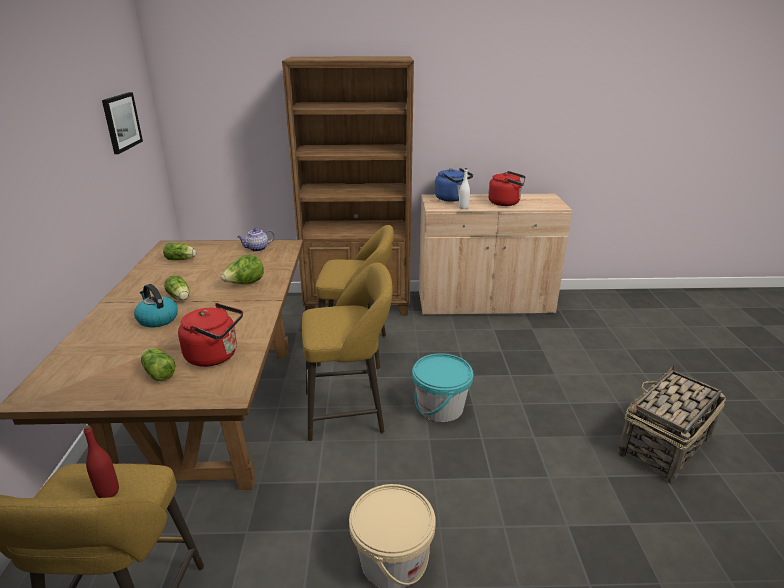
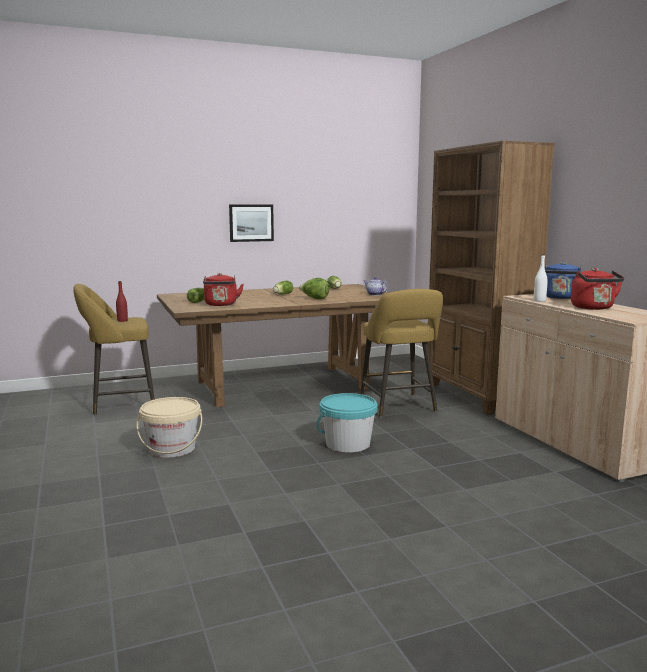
camera: 70 degrees right, 15 degrees down
(121, 122) = (359, 198): picture -> picture (251, 223)
(157, 319) = (253, 295): kettle -> none
(349, 411) = (313, 417): yellow stool -> none
(663, 447) = (379, 554): basket -> none

